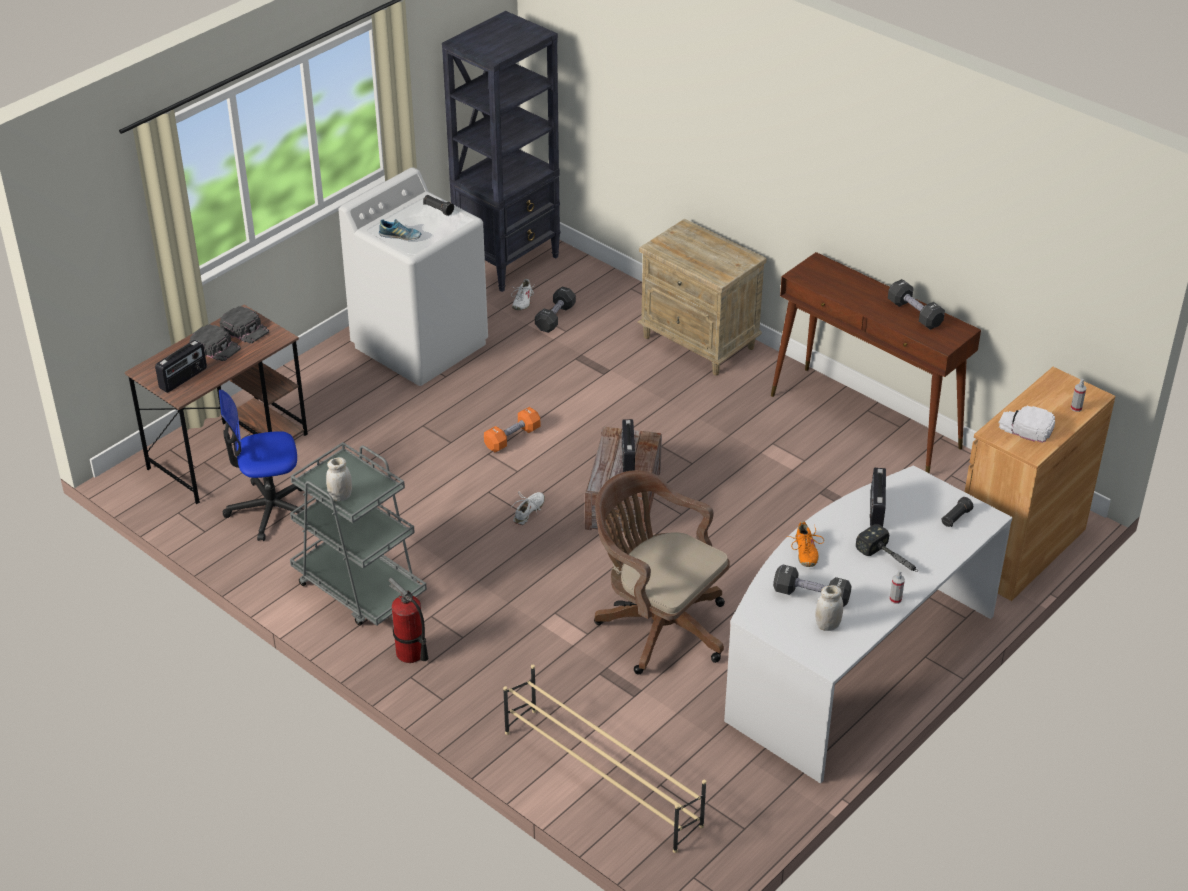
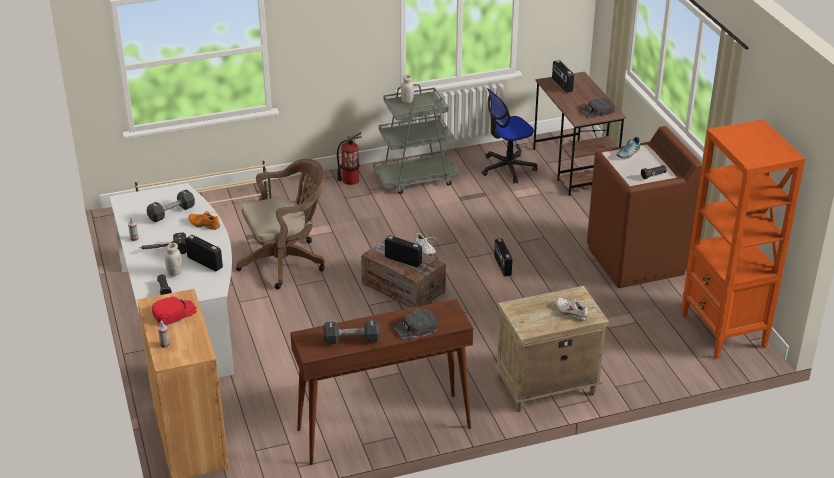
camera: 120 degrees right, 5 degrees down
(216, 347) = (585, 99): black cap -> black cap (415, 328)
(269, 510) = (507, 168): office chair -> office chair turned 135 degrees counterclockwise
(421, 345) = (636, 261): white washing machine -> brown washing machine
(508, 261) = (723, 332): black bookcase -> orange bookcase
(512, 438) = (502, 266): orange dumbbell -> radio
(522, 301) = (662, 320): white shoe -> white shoe (571, 312)
(555, 318) = (629, 329): black dumbbell -> none
(827, 625) = (145, 209): white jar -> white jar (175, 272)
(1026, 427) = (174, 312): white cap -> red cap

